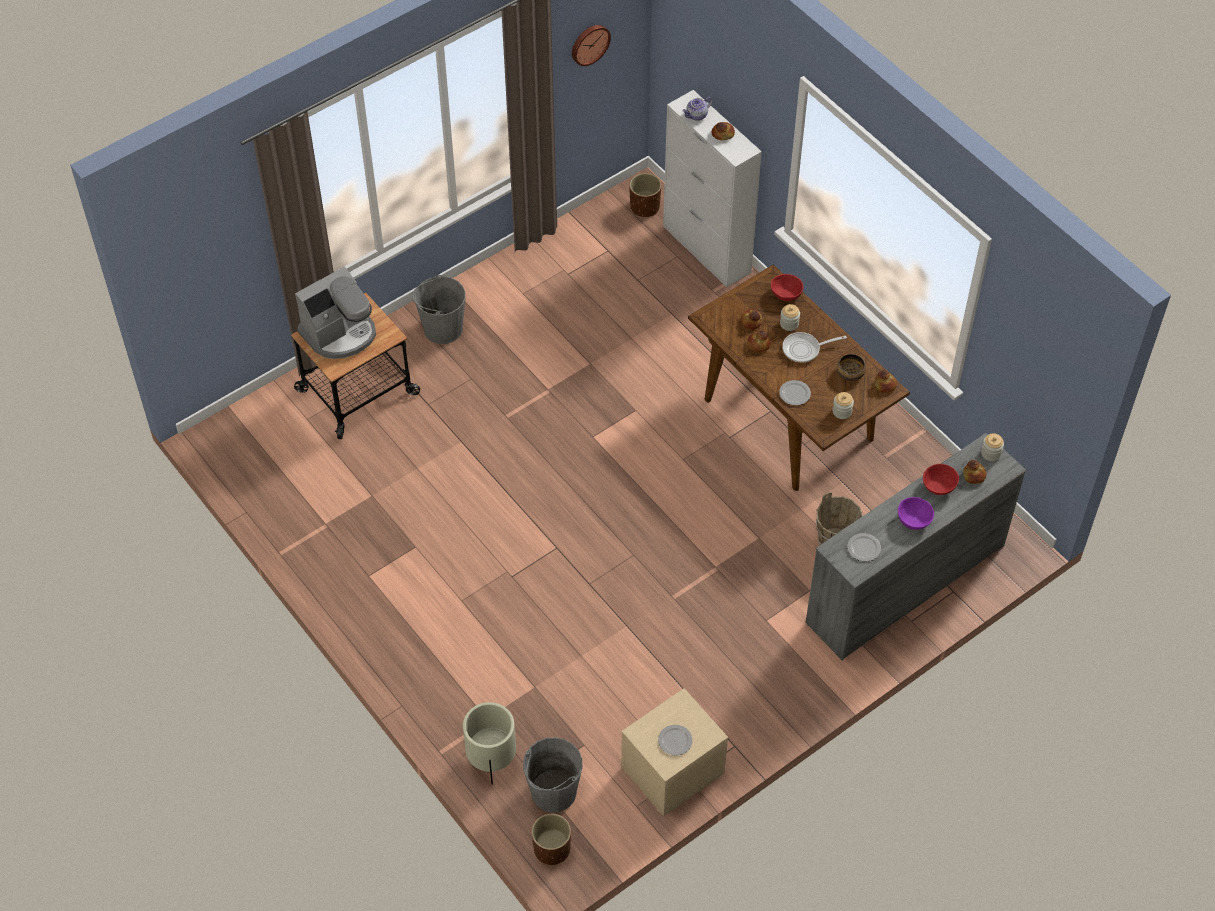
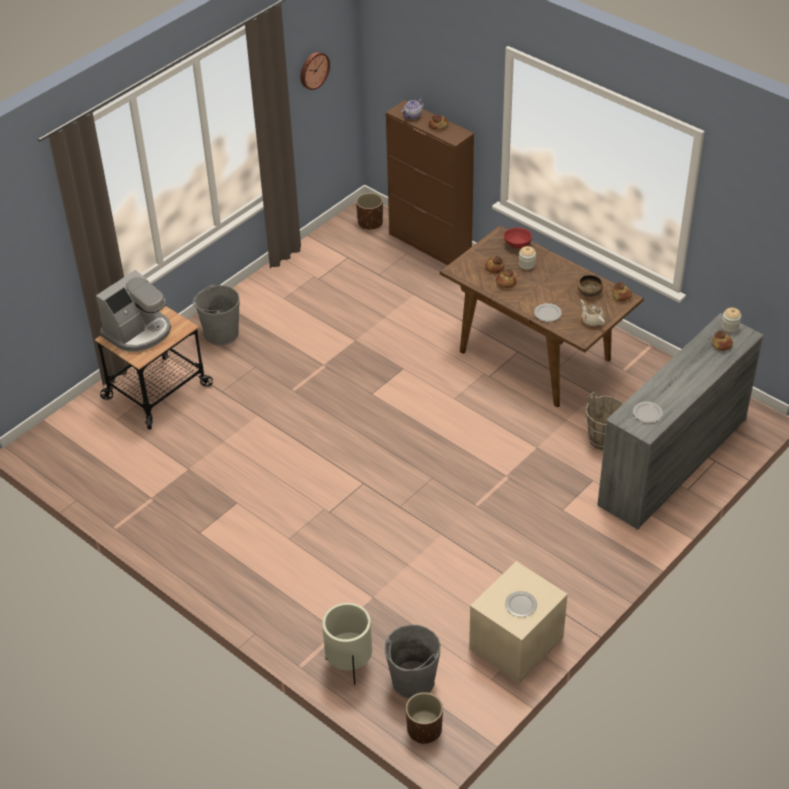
camera: 10 degrees left, 10 degrees down
(707, 249) = (430, 245): white cabinet -> brown cabinet
(804, 349) = (545, 281): frying pan -> none
(842, 411) = (591, 320): jar -> beige teapot
(913, 520) = (682, 385): purple bowl -> none
(939, 486) = (695, 357): red bowl -> none

